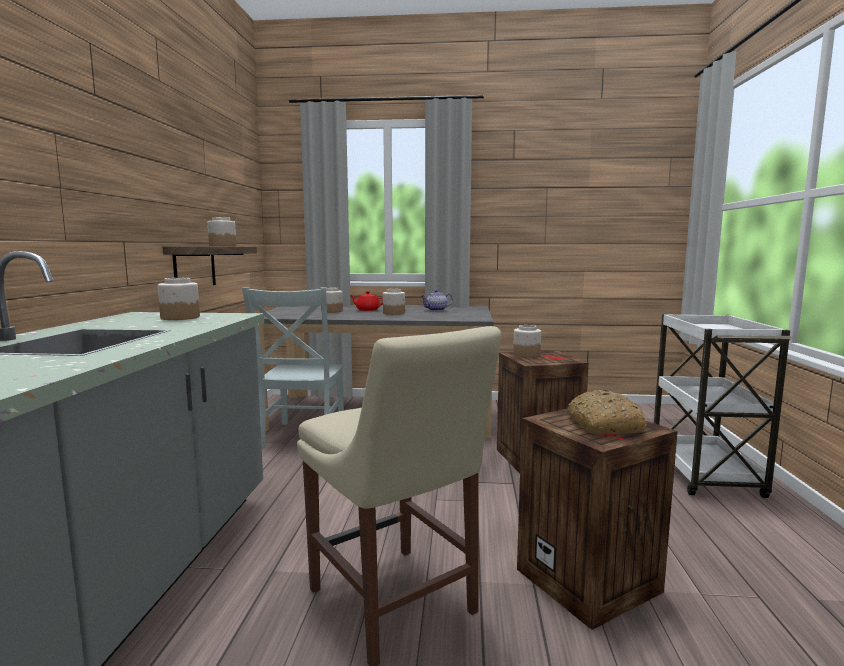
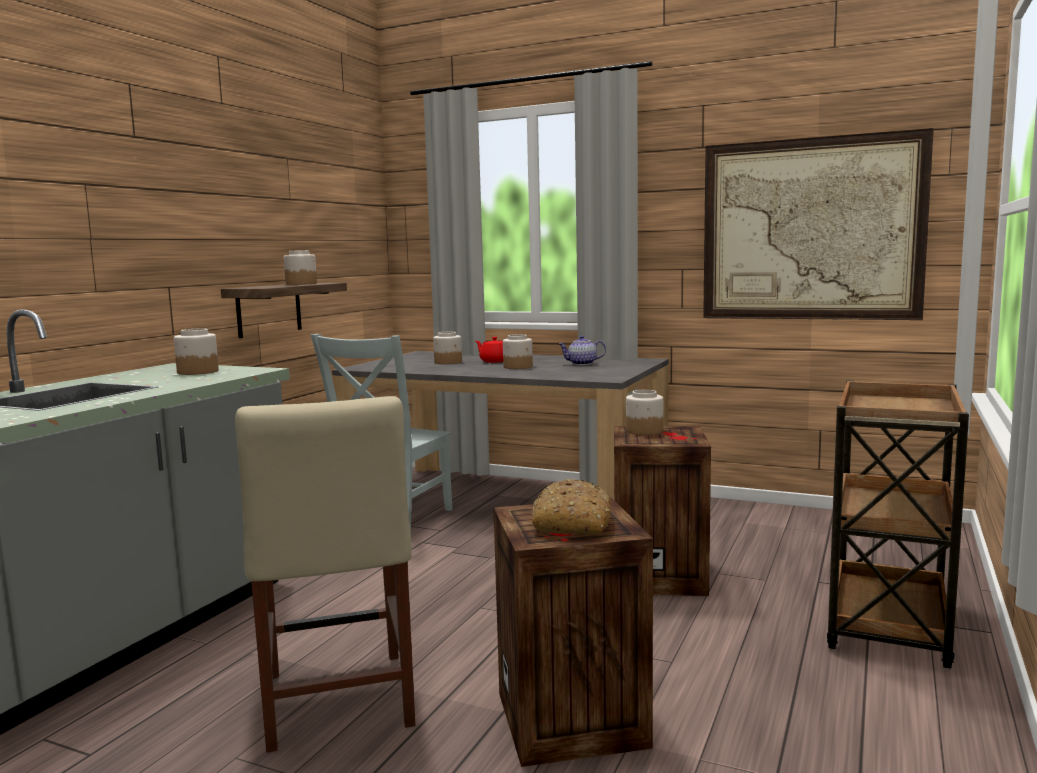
camera: 20 degrees right, 0 degrees up
(585, 218) = (810, 230): none -> picture
(705, 474) = (888, 625): white cart -> brown cart

